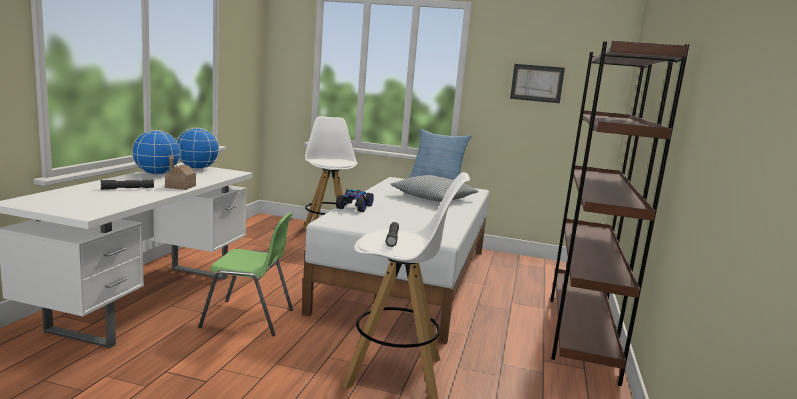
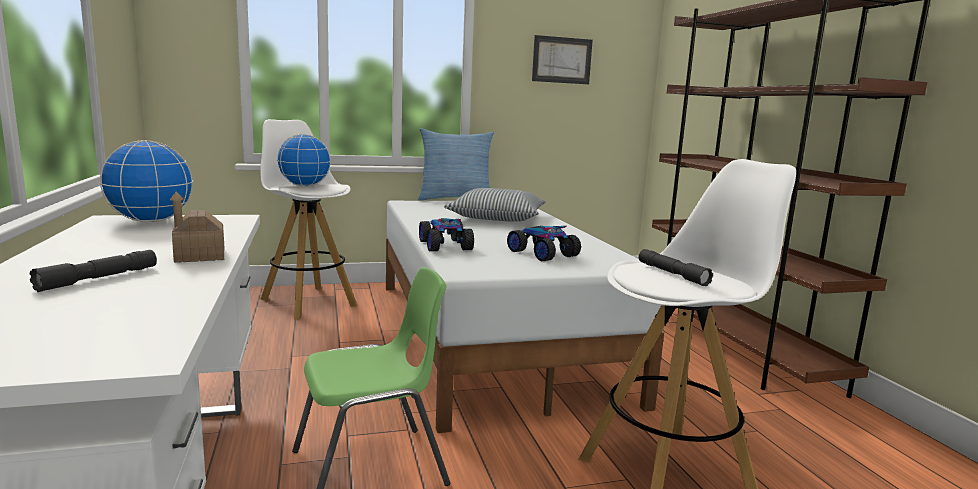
camera: 30 degrees left, 0 degrees up
(157, 174) = (96, 241): globe -> globe (304, 186)
(403, 222) = (543, 253): none -> toy car

